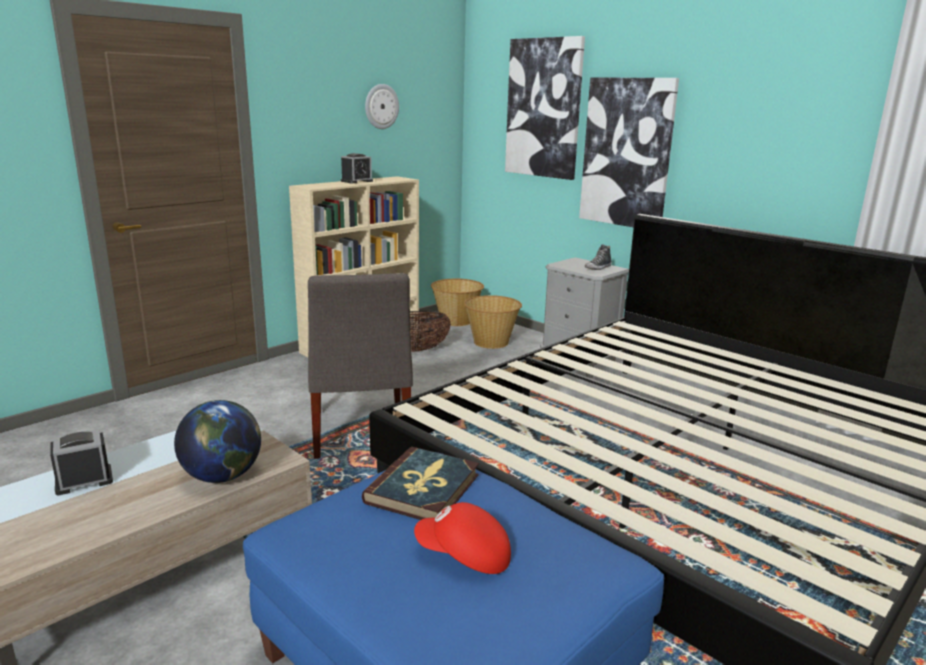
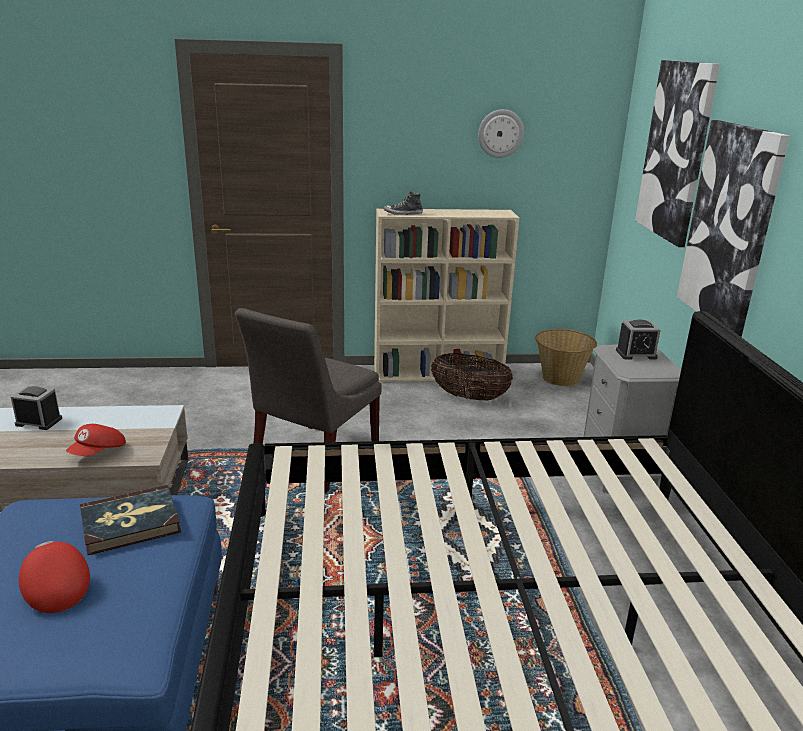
camera: 40 degrees right, 5 degrees up
(223, 476) = (99, 452): globe -> red cap
(357, 181) = (449, 211): alarm clock -> alarm clock (636, 354)
(491, 342) = (561, 413): basket -> none
(598, 268) = (649, 366): shoe -> shoe (403, 213)

